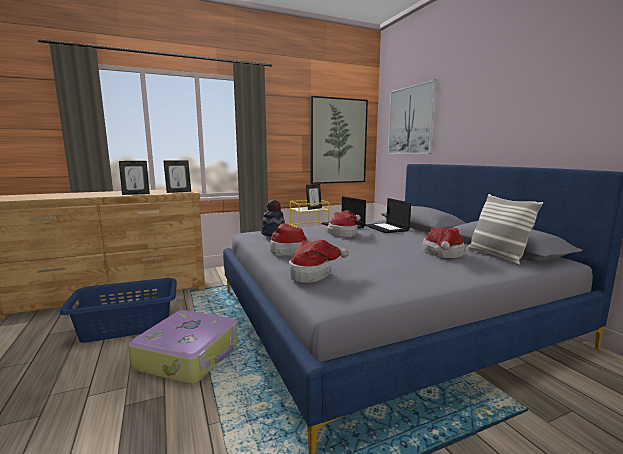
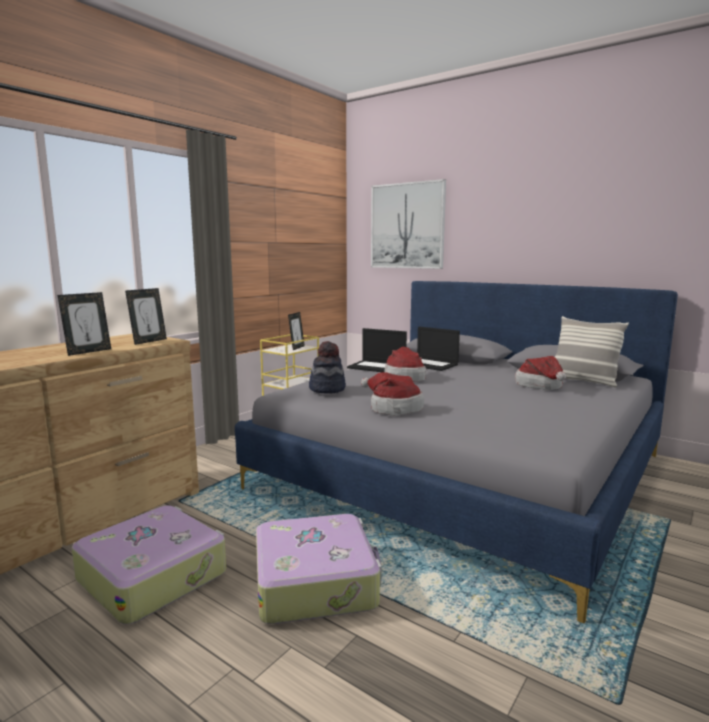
camera: 30 degrees left, 0 degrees up
(127, 325) = (153, 575): blue laundry basket -> suitcase
(312, 274) = (480, 429): hat -> none
(338, 141) = (308, 250): picture -> none

